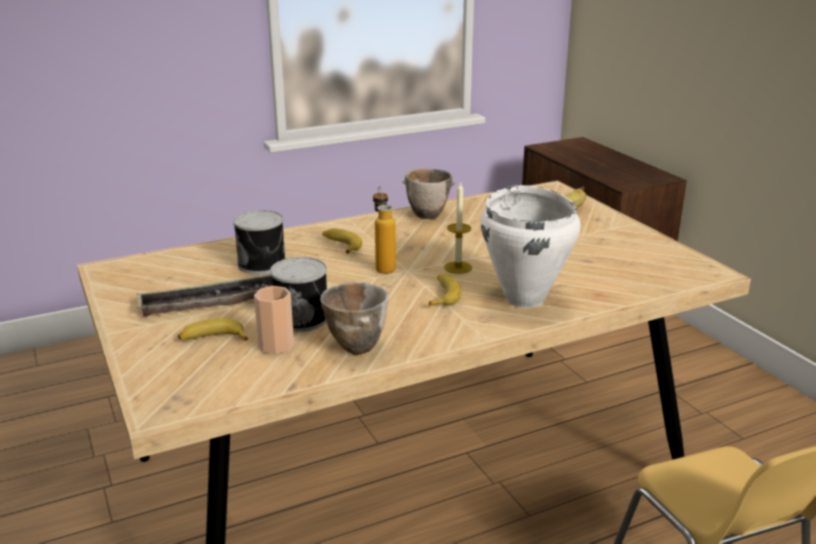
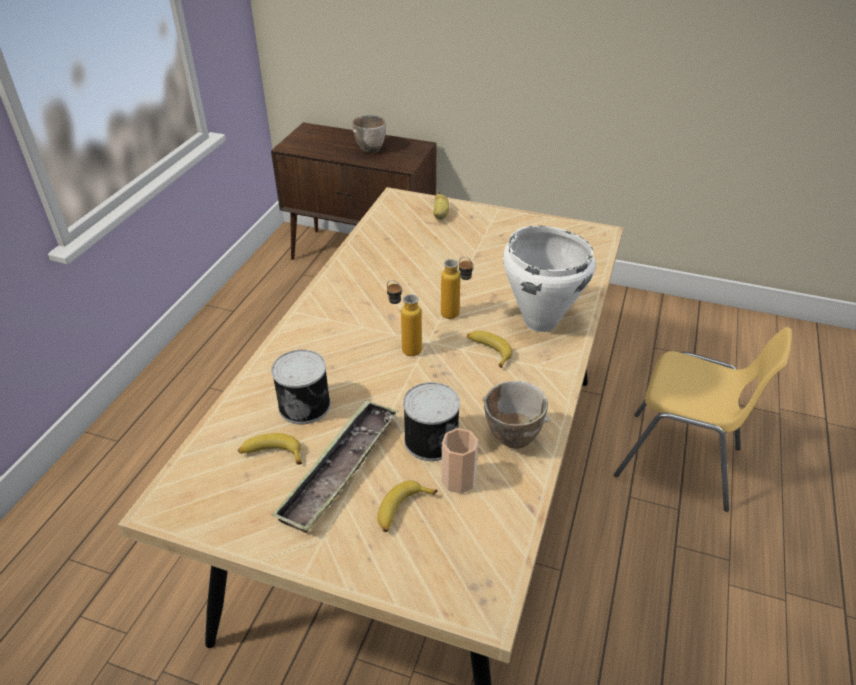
camera: 45 degrees left, 15 degrees up
(341, 245) = (336, 345): banana -> banana (271, 454)
(429, 215) = (352, 273): bowl -> bowl (372, 150)
(458, 267) = (456, 317): candle -> bottle

